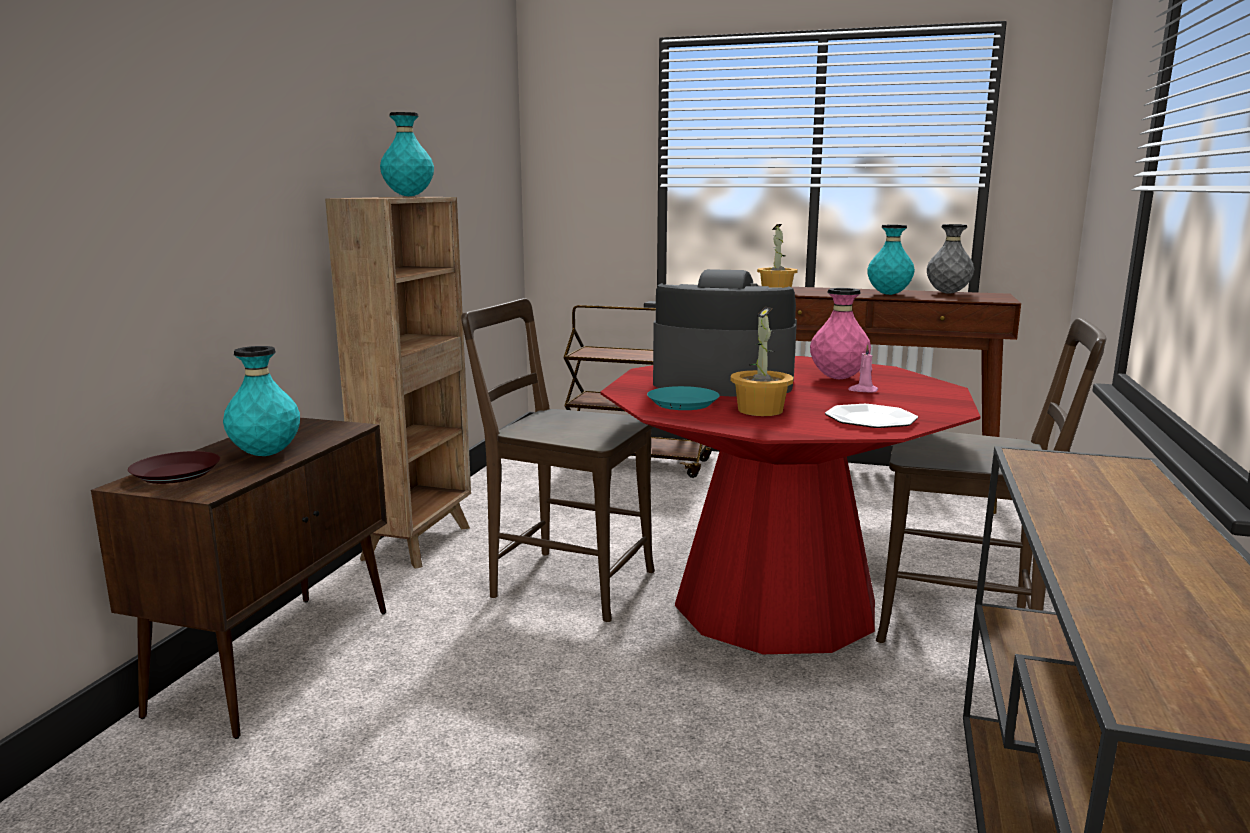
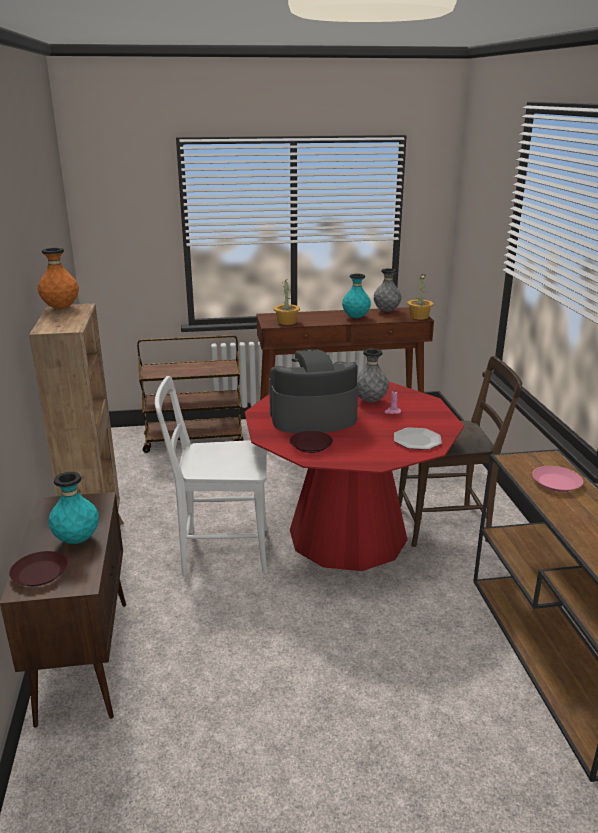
camera: 25 degrees left, 10 degrees up
(409, 196) = (61, 308): turquoise vase -> orange vase
(565, 582) = (220, 551): brown chair -> white chair
(683, 404) = (311, 445): turquoise plate -> brown plate
(761, 410) = (357, 443): potted plant -> potted plant (419, 316)
(838, 378) = (370, 401): pink vase -> grey vase
(1107, 494) = (556, 482): none -> pink plate

